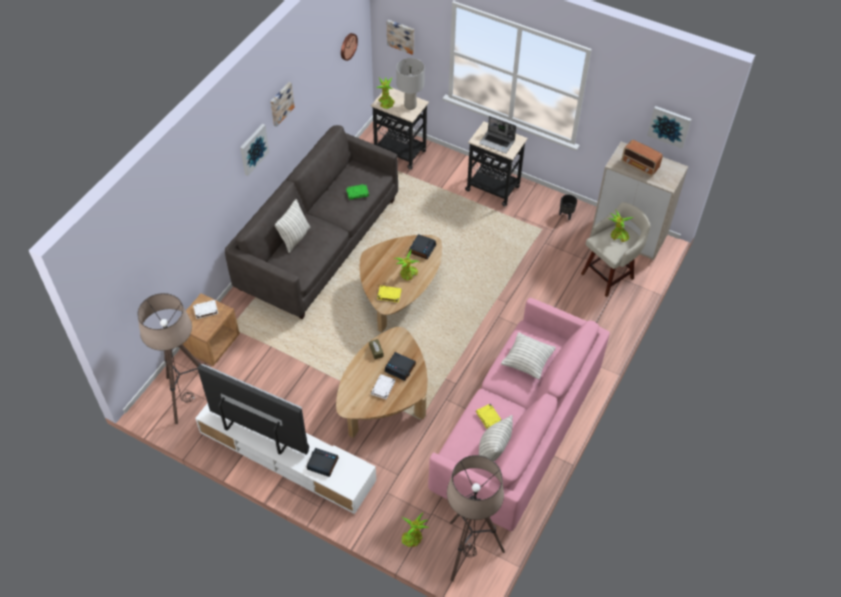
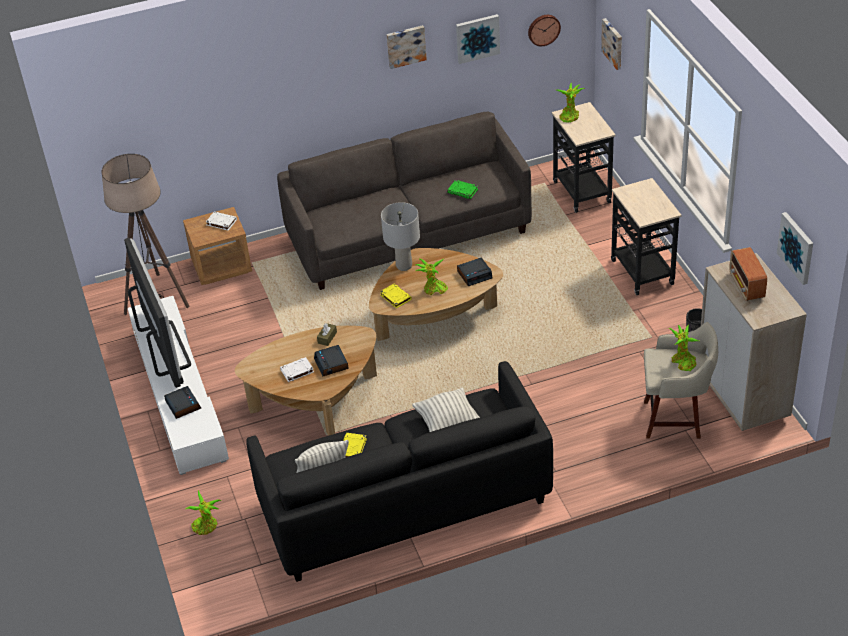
camera: 45 degrees right, 10 degrees down
(253, 149) = (349, 79): picture -> picture (477, 38)
(295, 238) = (360, 201): pillow -> none
(410, 106) = (591, 130): grey table lamp -> grey table lamp (404, 265)
(468, 551) = (239, 571): floor lamp -> none
(497, 142) = (642, 204): laptop -> none
(517, 431) = (404, 502): pink sofa -> black sofa

